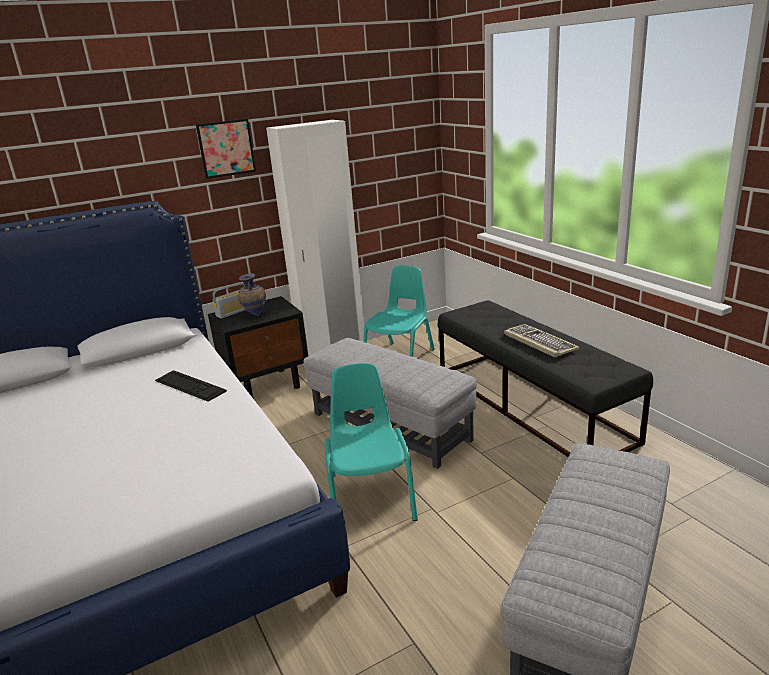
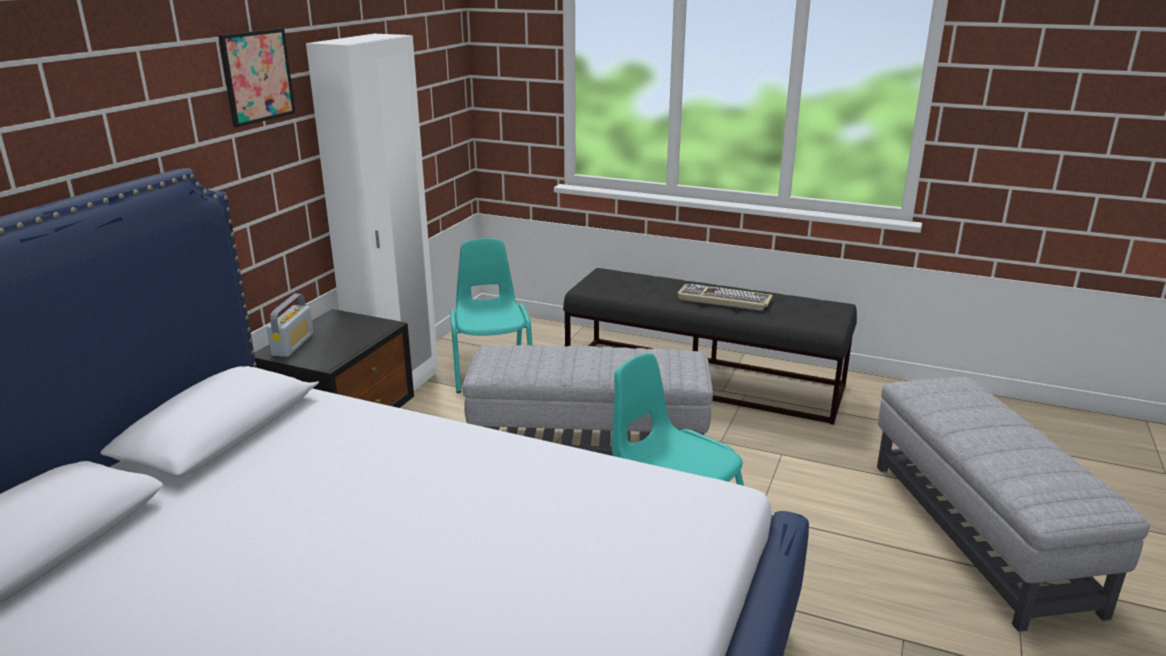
camera: 40 degrees left, 0 degrees up
(190, 386) = (420, 450): keyboard -> none
(255, 315) = (339, 341): vase -> none

